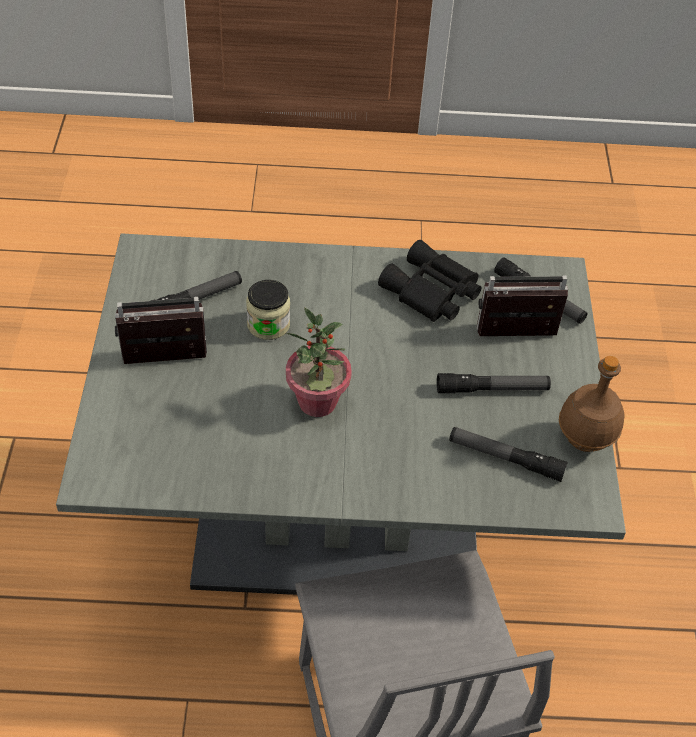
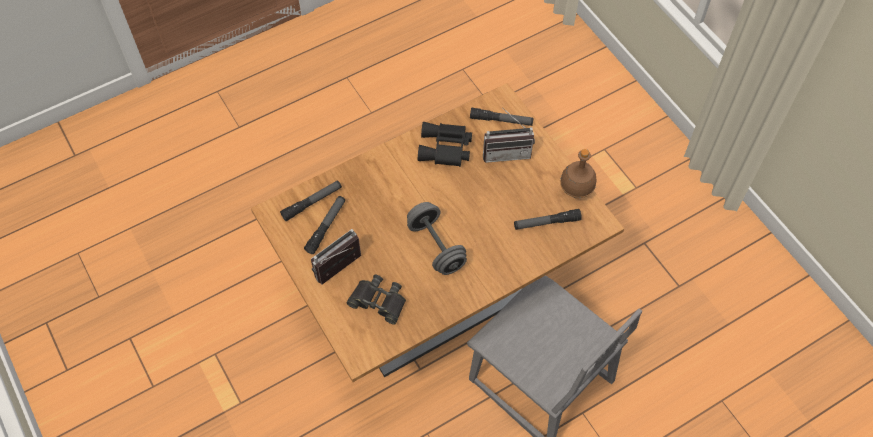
camera: 30 degrees left, 10 degrees up
(179, 426) = (378, 301): none -> black binoculars
(268, 324) = (377, 217): jar -> none
(317, 402) = (436, 246): potted plant -> grey dumbbell
(337, 530) = (436, 297): grey dining table -> brown dining table
(492, 389) = (514, 188): flashlight -> flashlight (312, 203)
(516, 338) = (506, 151): radio -> radio turned 150 degrees counterclockwise

